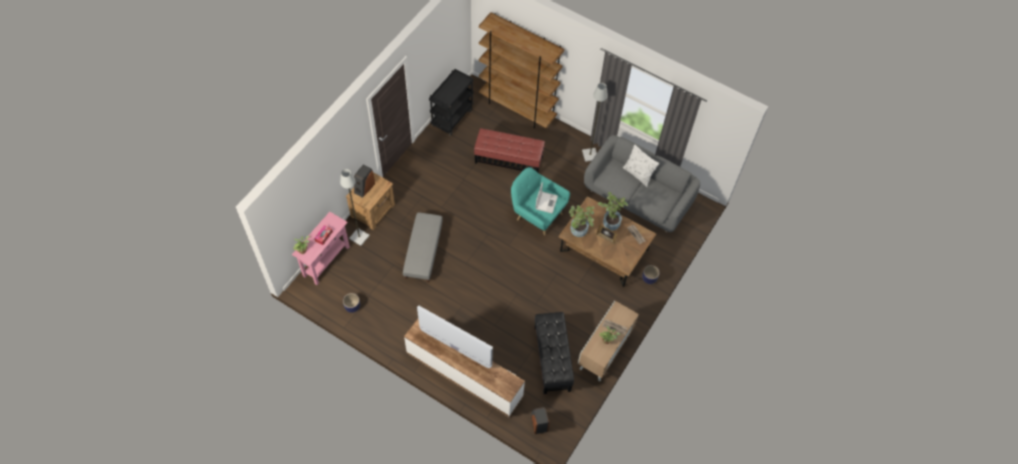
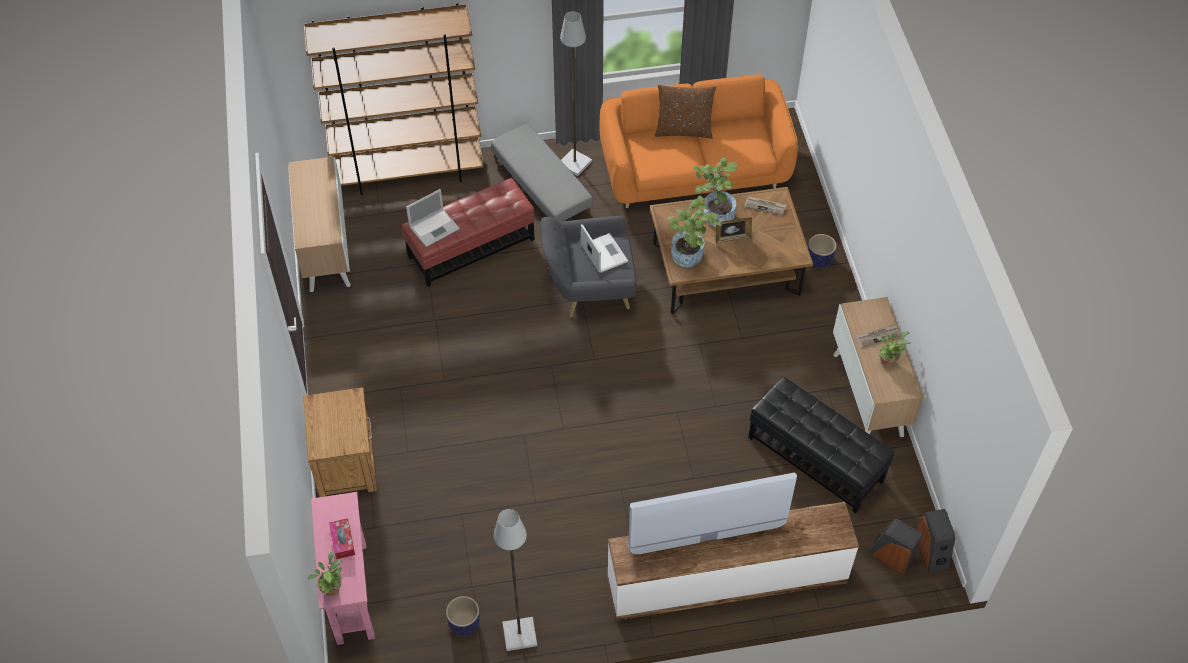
camera: 40 degrees left, 5 degrees down
(359, 237) = (366, 516): grey floor lamp -> grey floor lamp (520, 634)
(364, 188) = (324, 426): speaker -> speaker (932, 552)
(423, 251) = (484, 461): grey ottoman -> grey ottoman (541, 186)
(452, 117) = (325, 249): black cart -> cabinet
(491, 139) = (435, 227): none -> laptop
(537, 214) = (589, 289): turquoise armchair -> grey armchair
(638, 174) = (683, 130): white pillow -> brown pillow
(638, 197) = (694, 171): grey sofa -> orange sofa

